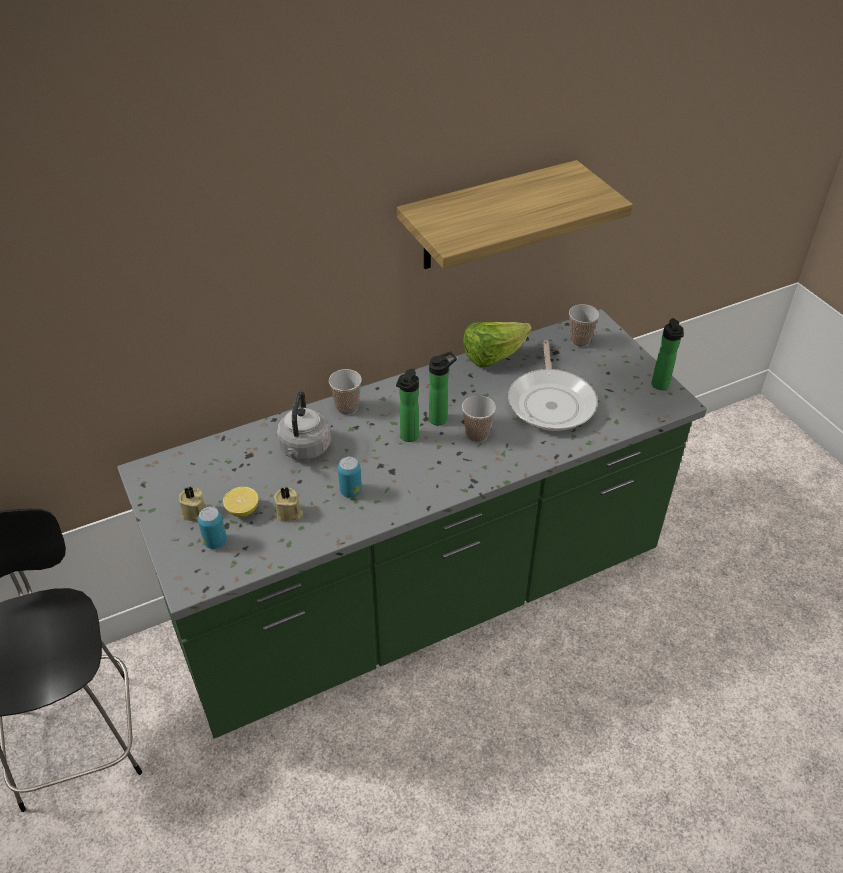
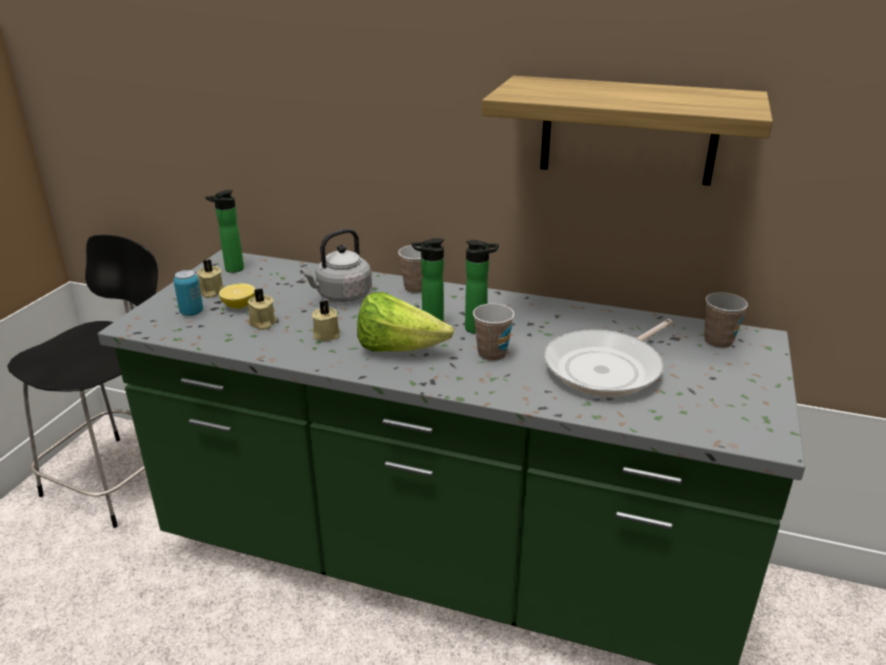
camera: 45 degrees right, 15 degrees down
(350, 491) = (326, 334): can -> beige candle
(493, 356) = (601, 313): lettuce -> lettuce (398, 349)
(660, 386) = (765, 418): bottle -> bottle (231, 270)

